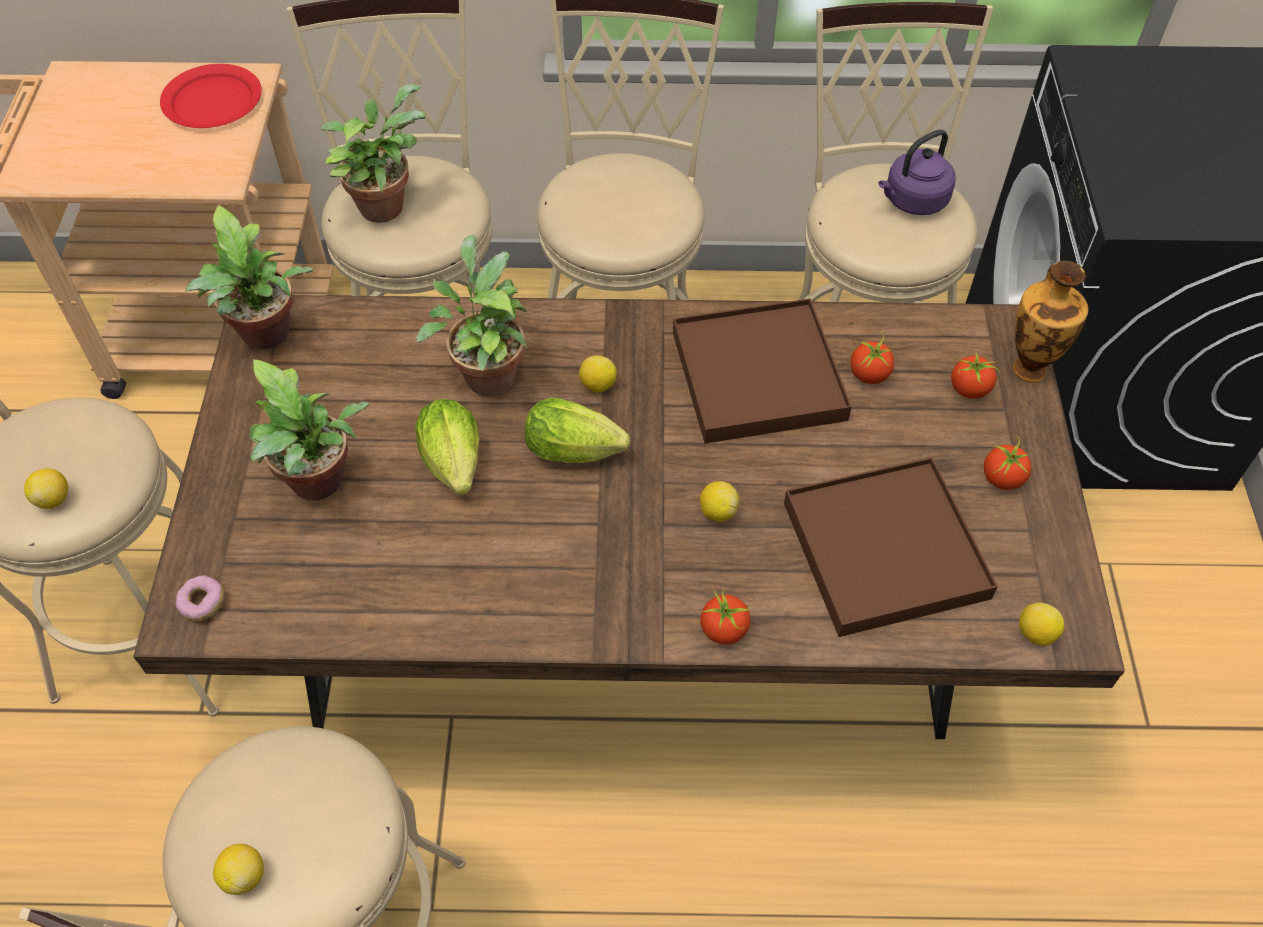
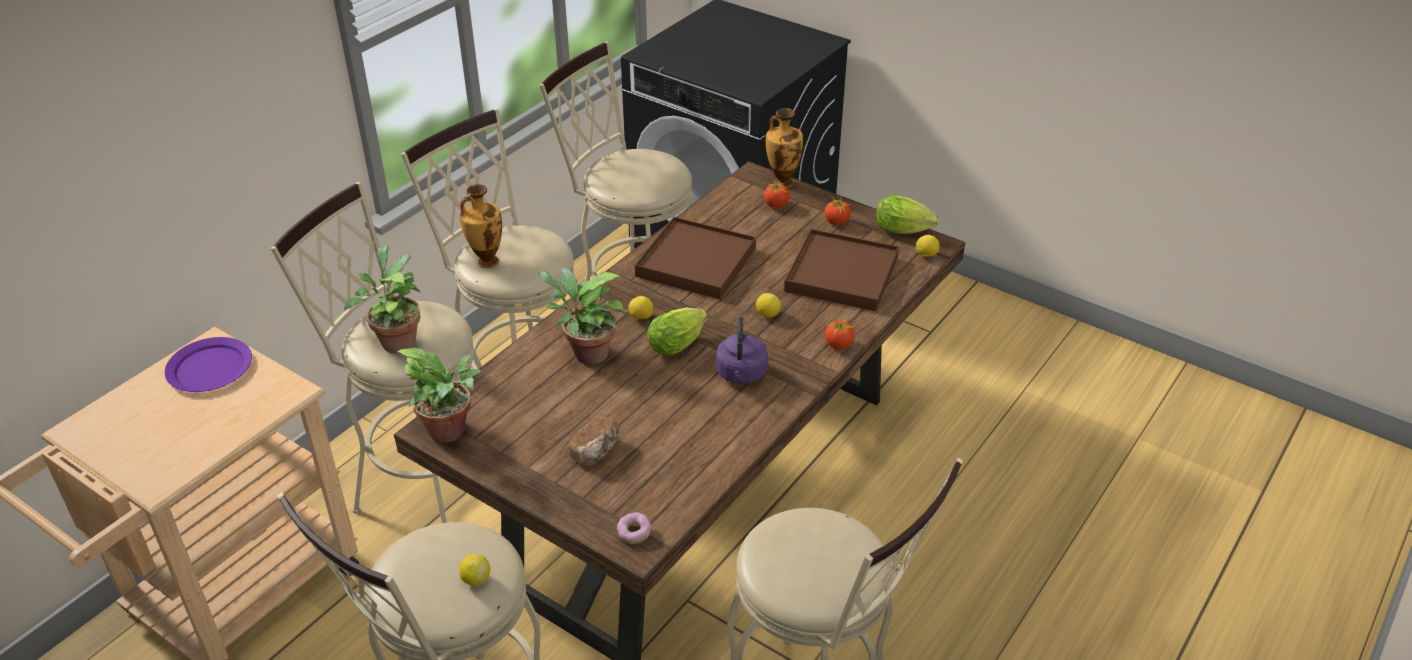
camera: 55 degrees left, 15 degrees down
(212, 100) = (209, 368): red plate -> purple plate
(244, 876) = (833, 581): lemon -> none
(320, 485) = (596, 451): potted plant -> bread
(455, 467) = (641, 393): lettuce -> lettuce (905, 231)
(580, 189) = (486, 262): none -> vase
(869, 374) = (734, 228): tomato -> none
(912, 201) = (638, 162): purple kettle -> purple kettle (741, 375)

